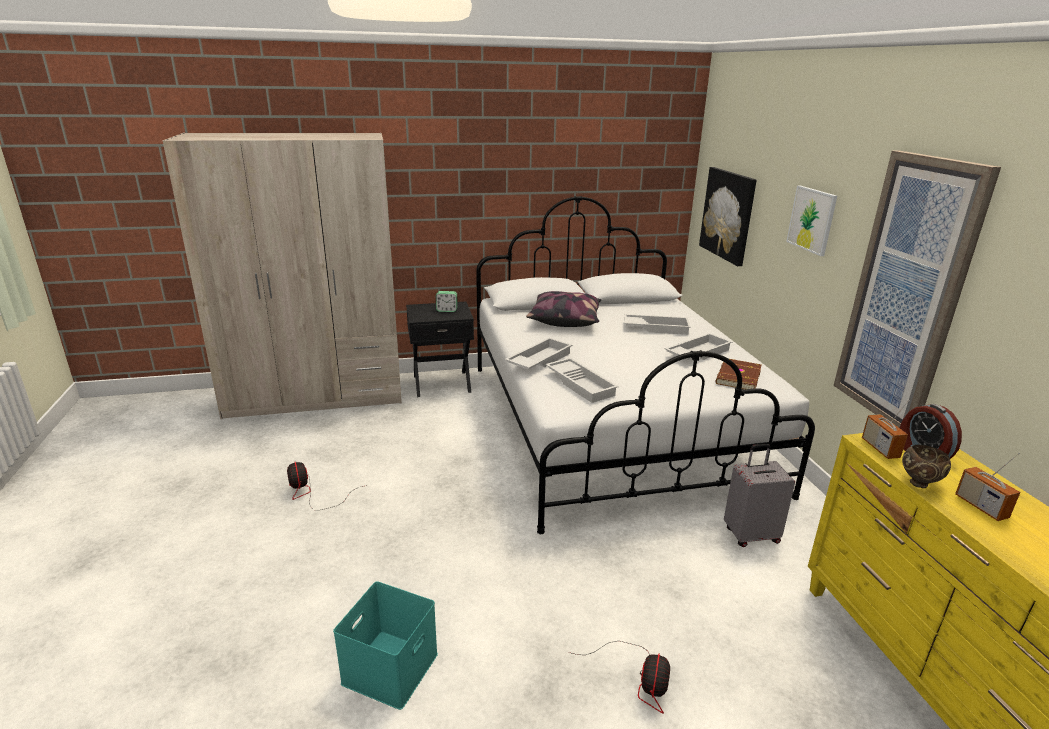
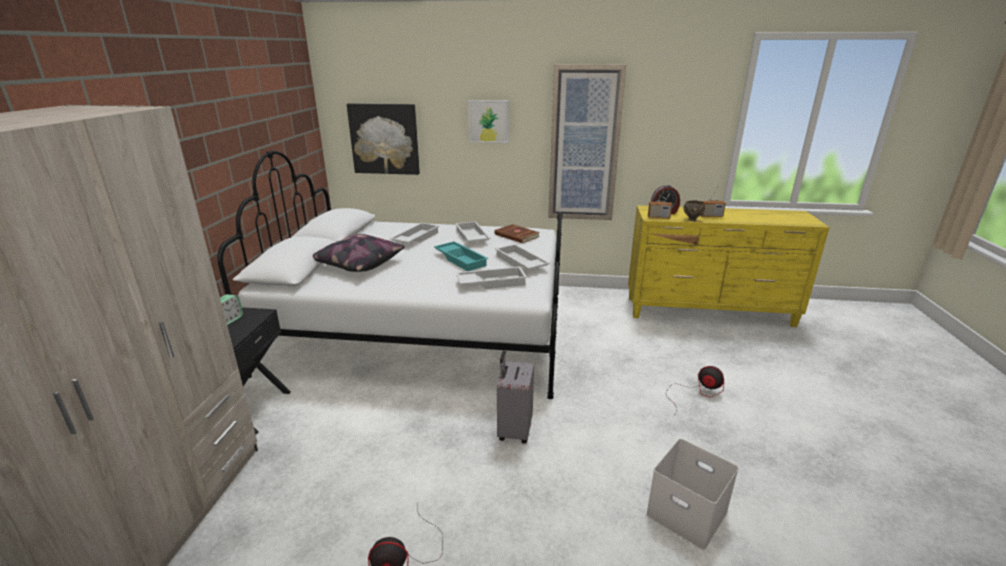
camera: 70 degrees left, 0 degrees up
(390, 666) = (684, 513): turquoise storage box -> white storage box
(538, 360) = (432, 290): white tray -> white tray (520, 263)
(625, 359) = (461, 259): none -> turquoise tray
(750, 535) = (582, 318): grey suitcase -> grey suitcase (514, 430)

